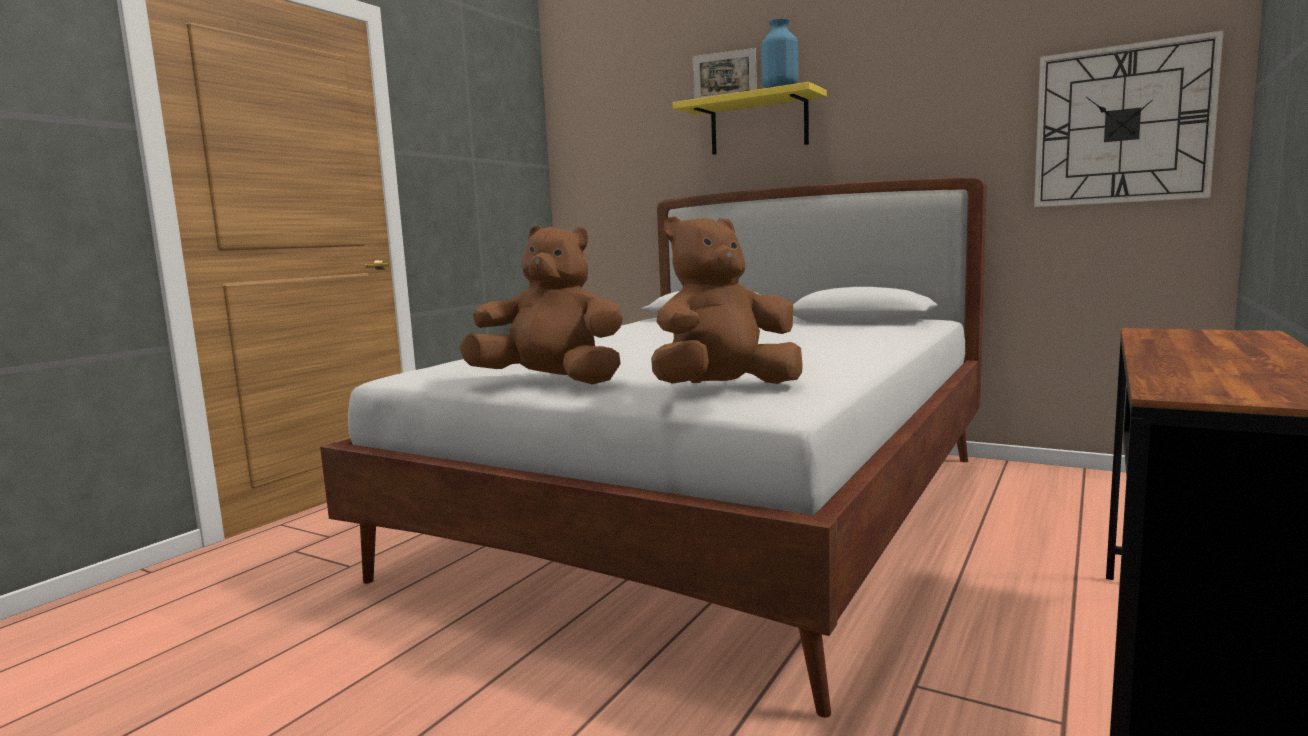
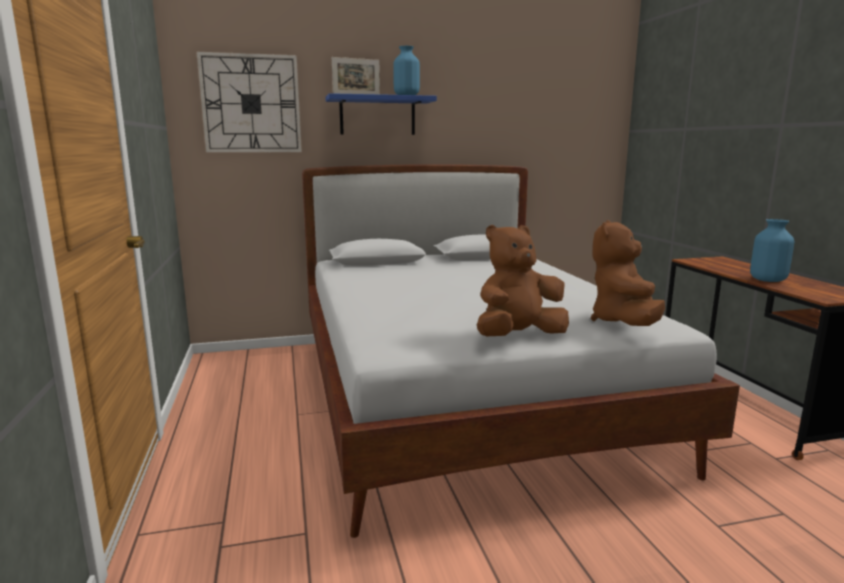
camera: 45 degrees left, 5 degrees up
(758, 124) = (377, 116): yellow shelf -> blue shelf
(1122, 125) = (581, 143): wall clock -> wall clock (251, 104)
(1185, 361) = (767, 280): none -> blue vase

